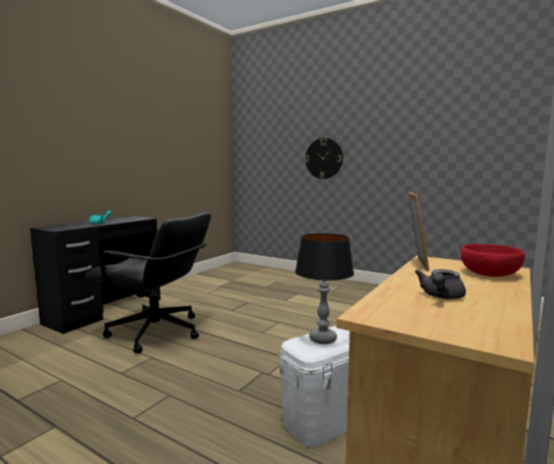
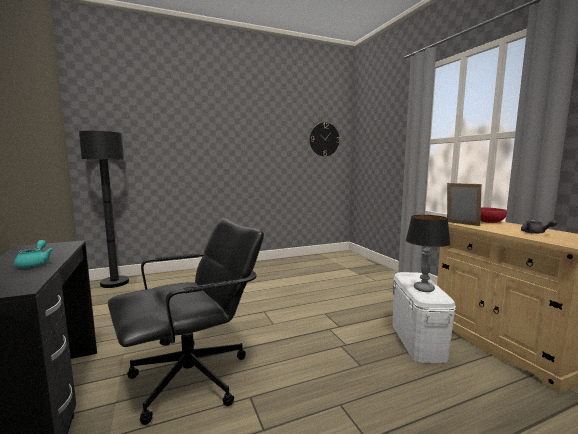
camera: 55 degrees left, 0 degrees up
(246, 267) = (115, 283): none -> black floor lamp
(324, 158) = (199, 157): wall clock -> wall clock (324, 139)

